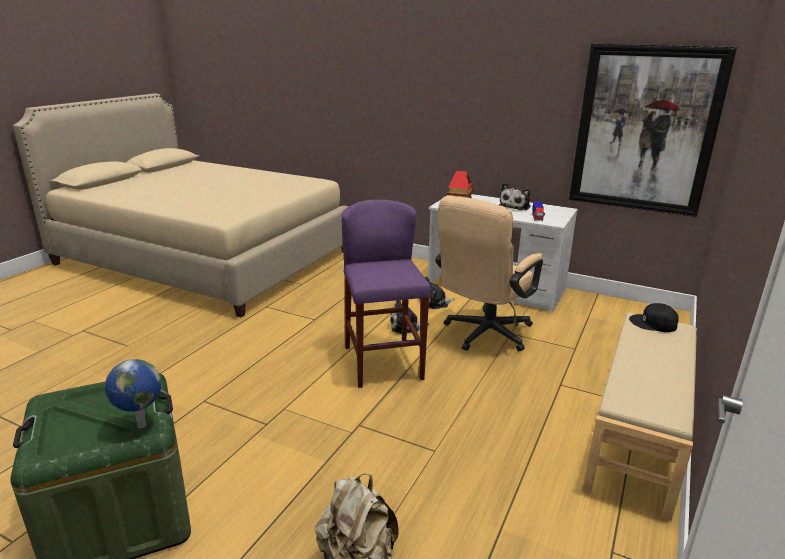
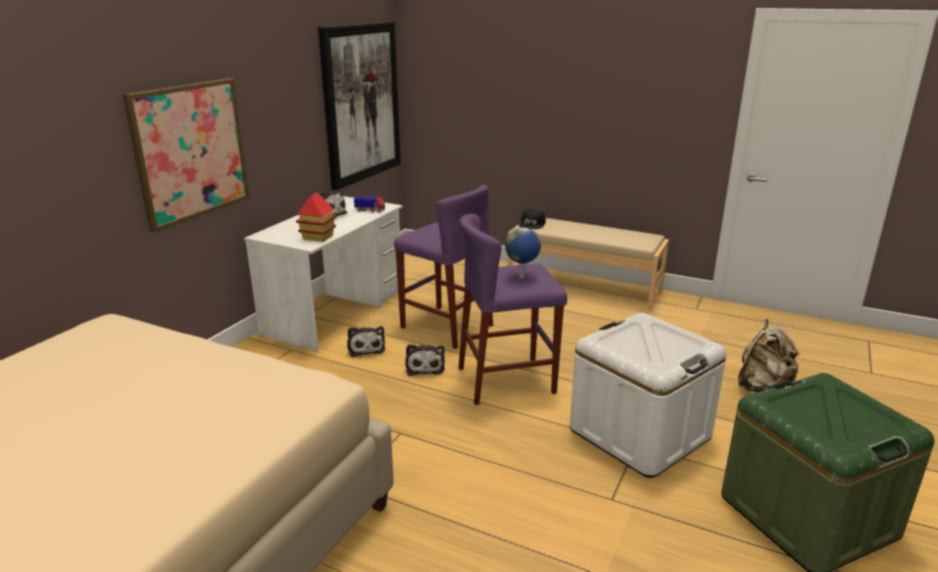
camera: 90 degrees left, 0 degrees up
(140, 425) = (827, 384): globe -> globe (522, 277)
(283, 429) = (639, 433): none -> white storage box
(430, 117) = (191, 151): none -> picture
(483, 335) = (446, 326): beige office chair -> purple stool

